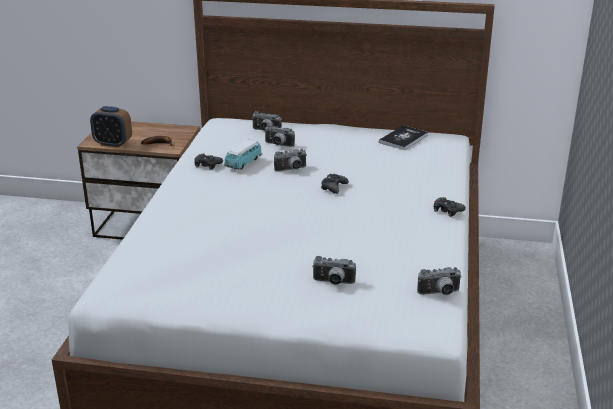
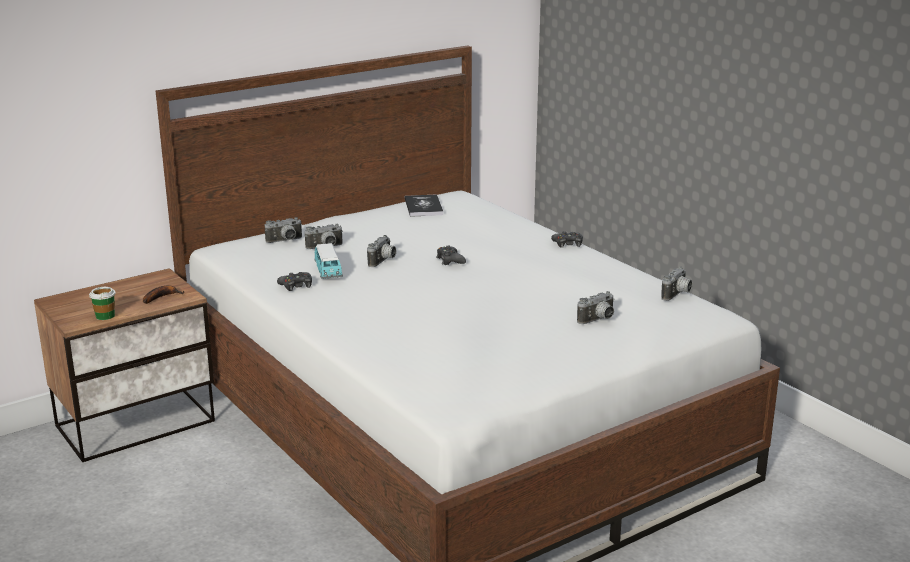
camera: 45 degrees left, 5 degrees down
(113, 143) = (105, 316): alarm clock -> cup

